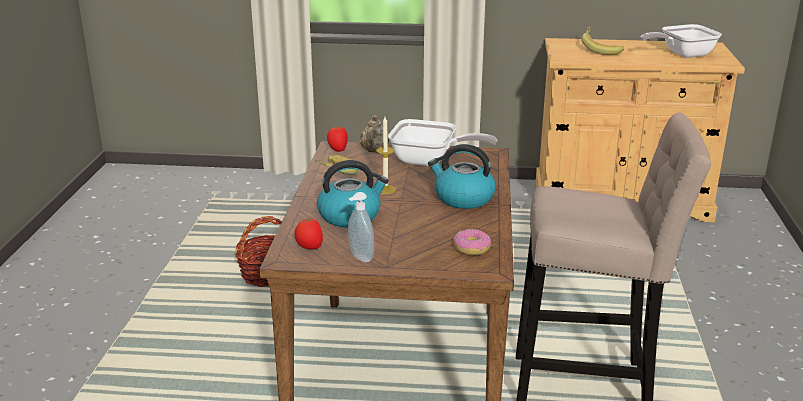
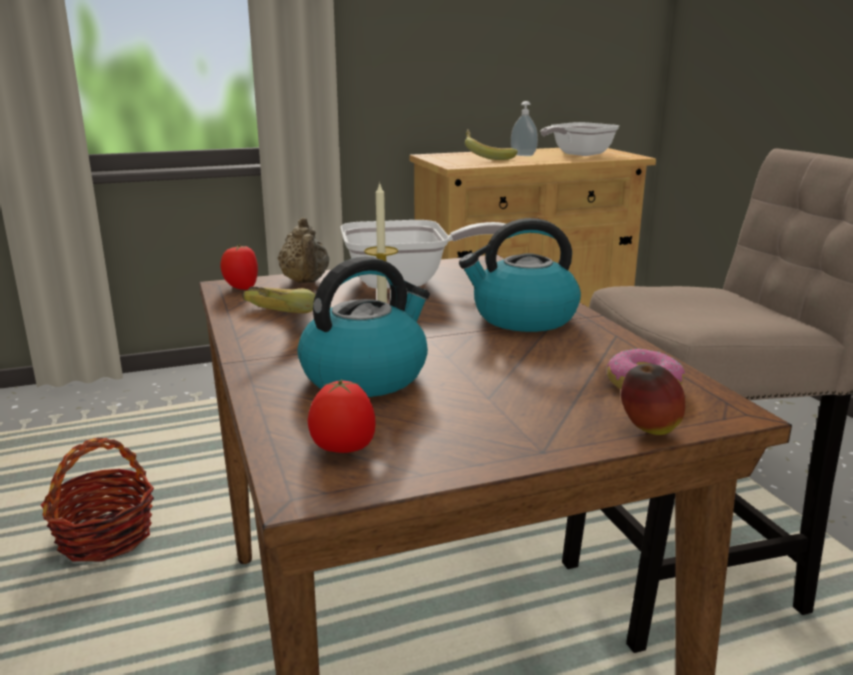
camera: 25 degrees left, 5 degrees down
(359, 258) = (470, 446): soap dispenser -> soap dispenser (522, 155)
(442, 269) = (649, 431): none -> apple

